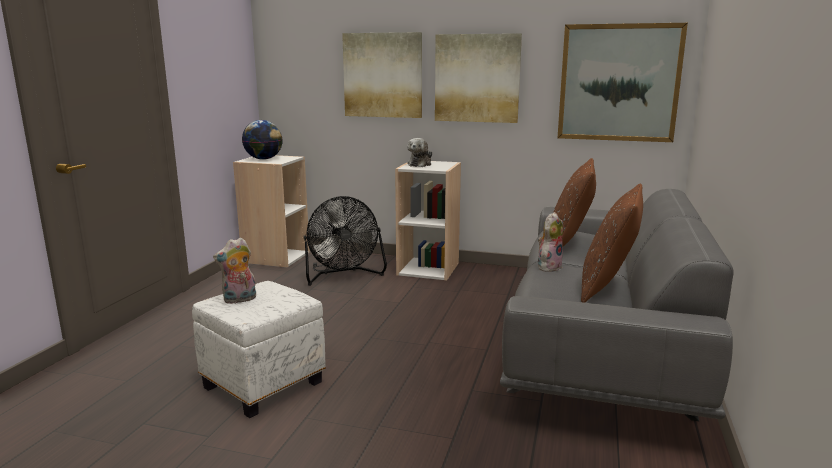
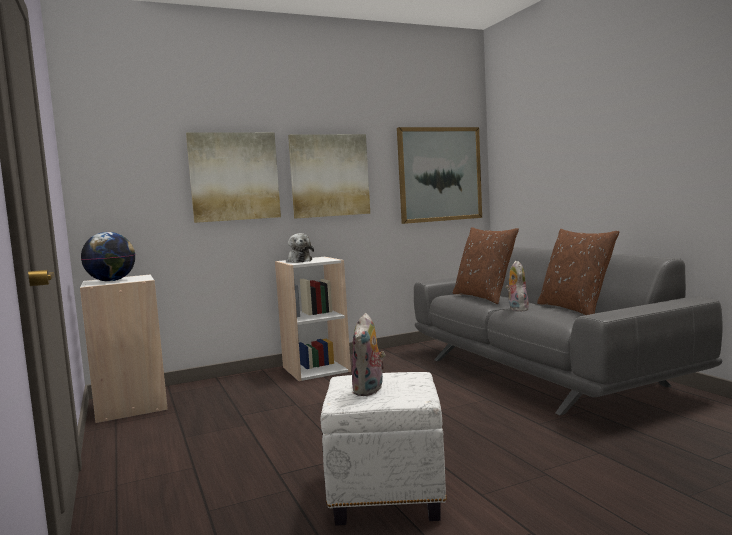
camera: 40 degrees left, 10 degrees down
(340, 275) = (244, 397): black fan -> none

